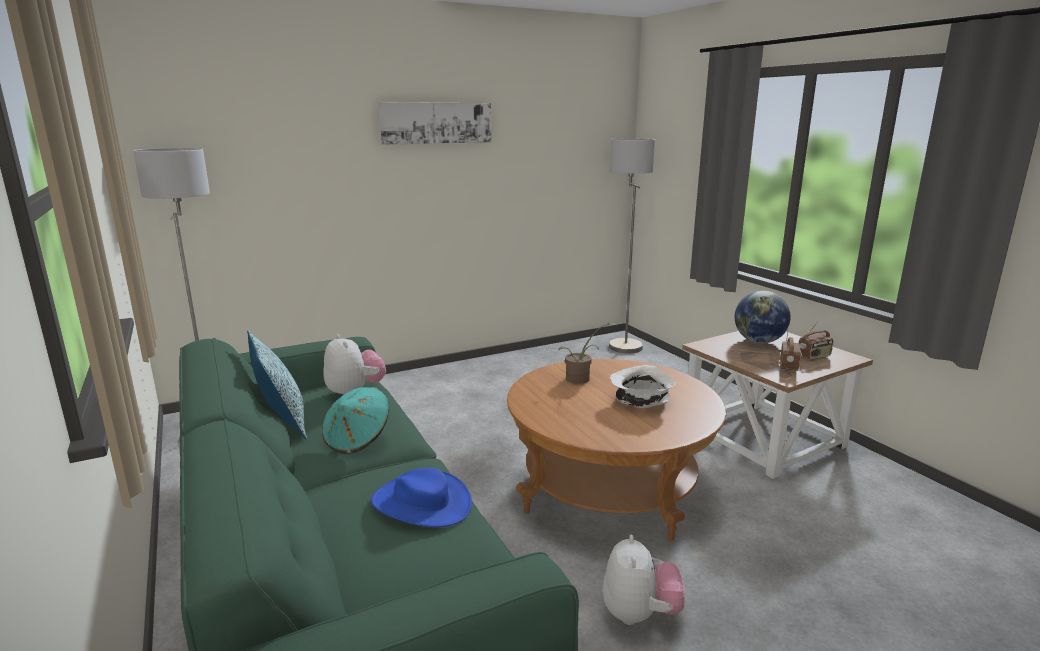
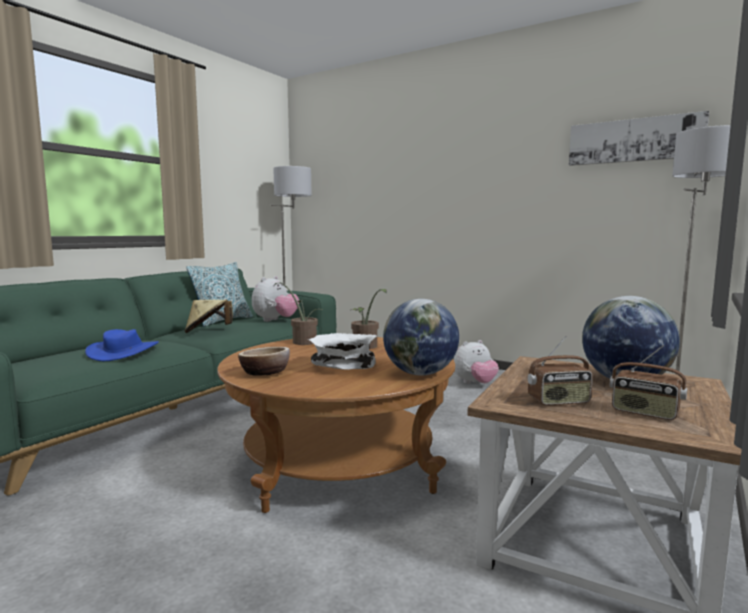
camera: 60 degrees right, 10 degrees down
(358, 439) = (207, 332): turquoise hat -> beige hat
(436, 123) = (477, 141): picture -> picture (634, 140)
(529, 398) = (302, 341): none -> potted plant
(638, 432) = (265, 373): none -> bowl
(639, 614) = (133, 516): plush toy -> plush toy (475, 383)
(682, 382) = (420, 374): none -> globe

